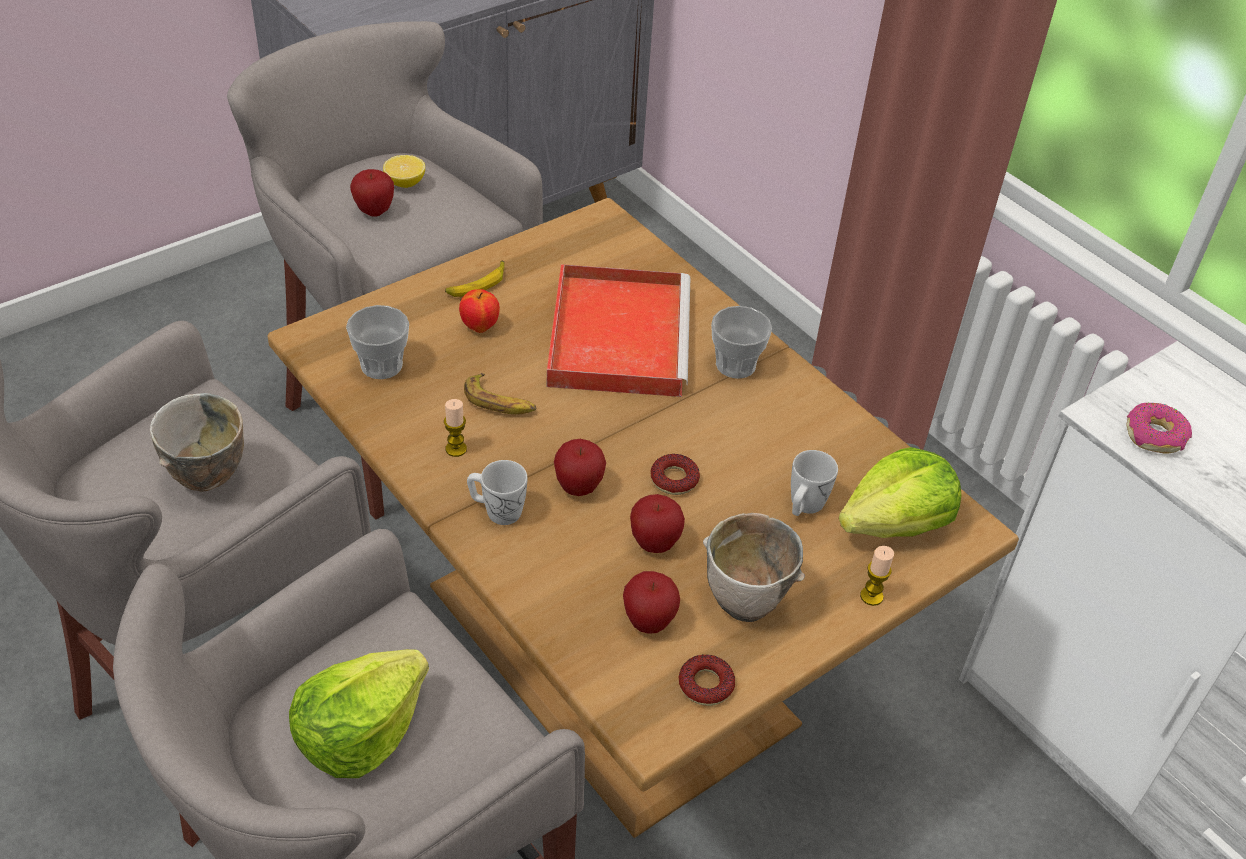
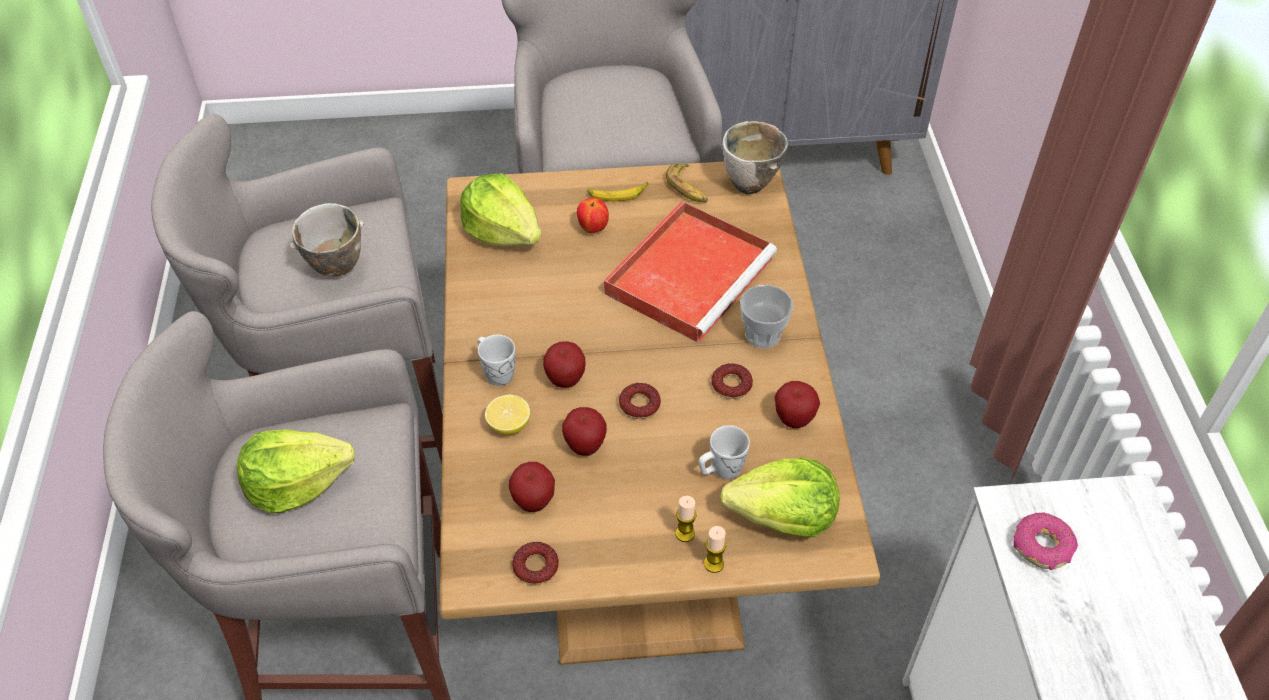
camera: 35 degrees right, 5 degrees up
(374, 211) = (592, 109): apple -> apple (793, 419)
(381, 365) = (503, 231): cup -> lettuce
(405, 183) = (631, 94): lemon -> lemon (509, 425)
(456, 449) = (504, 314): candle -> candle (685, 533)
(499, 402) = (562, 292): banana -> banana (687, 188)
(746, 423) = (731, 385): none -> donut
(747, 605) = (614, 524): bowl -> bowl (751, 185)

